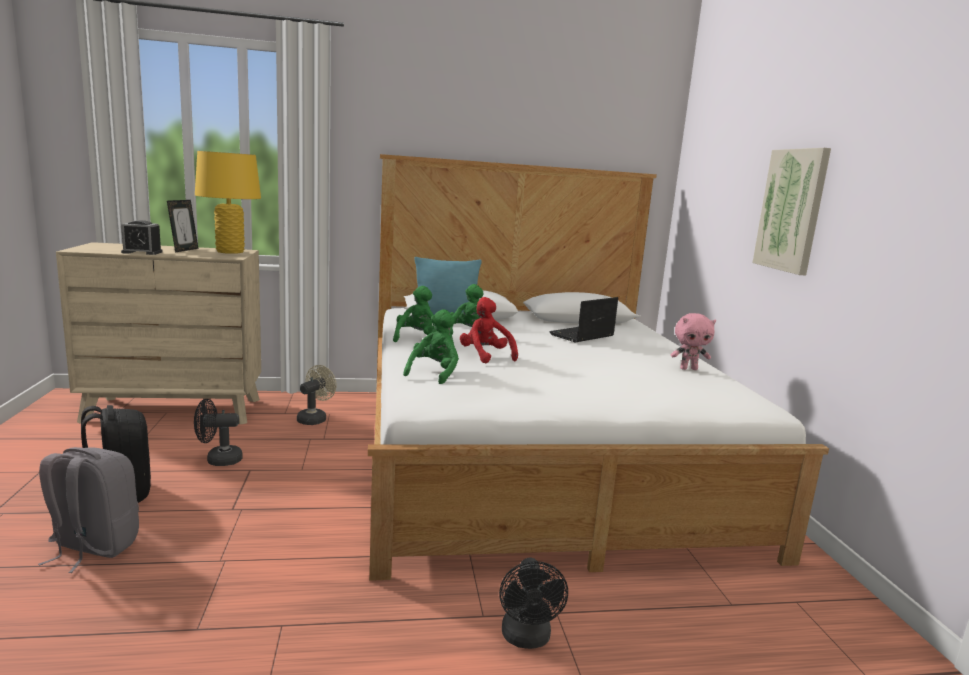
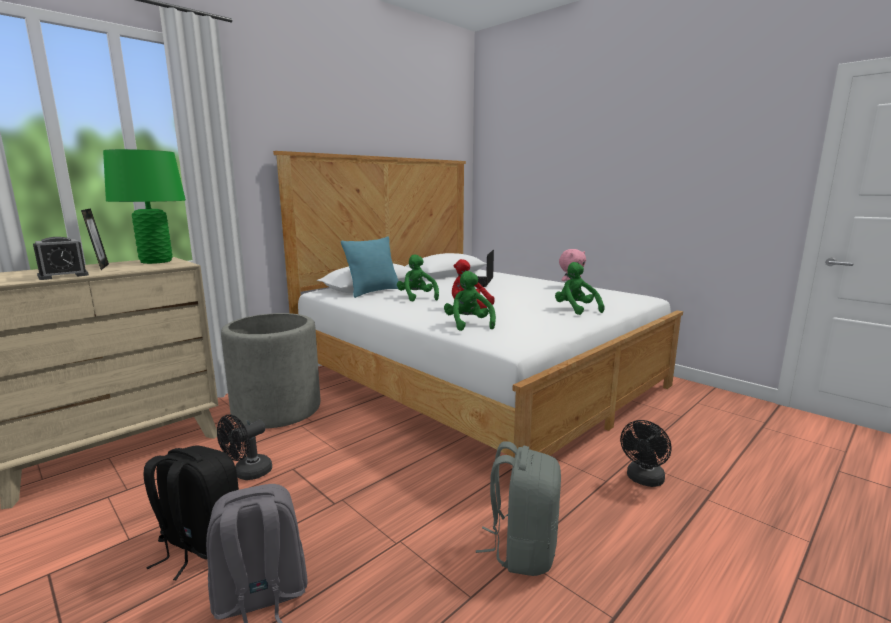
camera: 35 degrees left, 0 degrees up
(230, 252) = (156, 261): yellow table lamp -> green table lamp
(293, 622) = (522, 549): none -> grey backpack
(315, 418) = (276, 409): beige fan -> grey planter
(417, 339) = (393, 308): green plush toy -> green plush toy (576, 310)
(527, 639) = (643, 480): black fan -> black fan turned 75 degrees clockwise
(791, 210) = (601, 175): picture -> none

